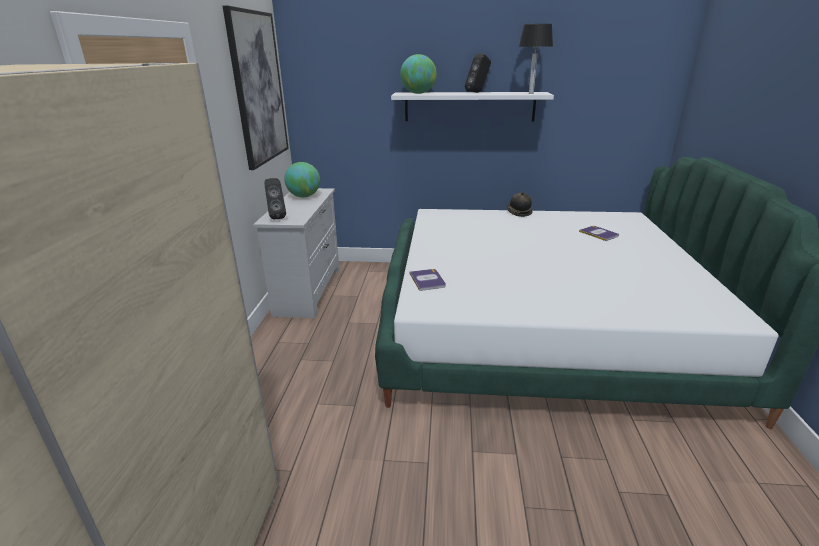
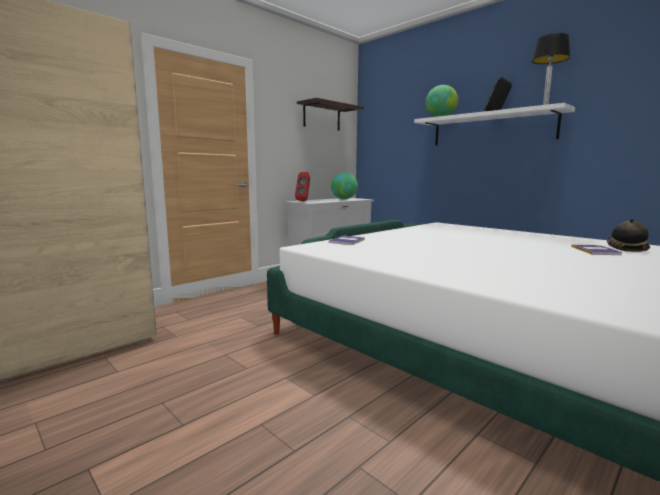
camera: 40 degrees right, 15 degrees down
(258, 89) = (322, 117): picture -> shelf
(277, 217) = (304, 201): black speaker -> red speaker
(518, 213) = (527, 233): hat -> hat (626, 249)

